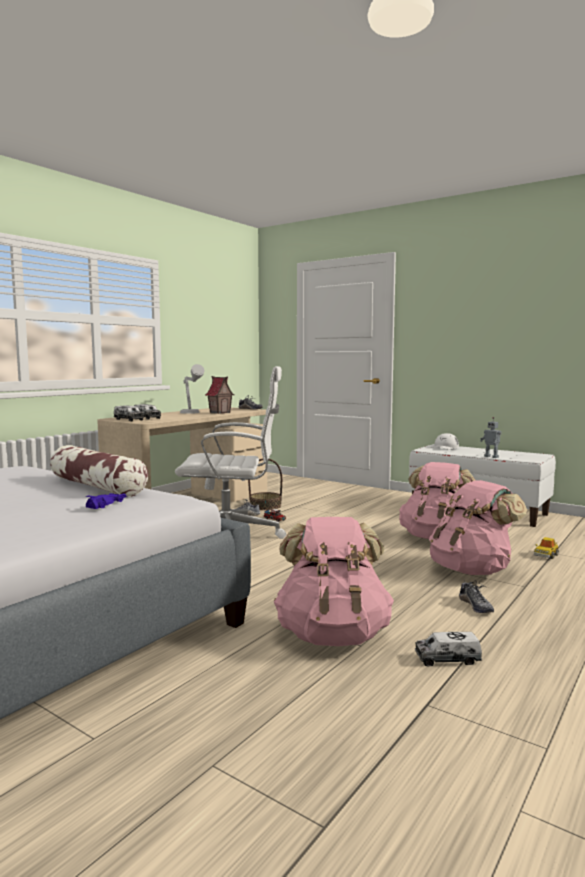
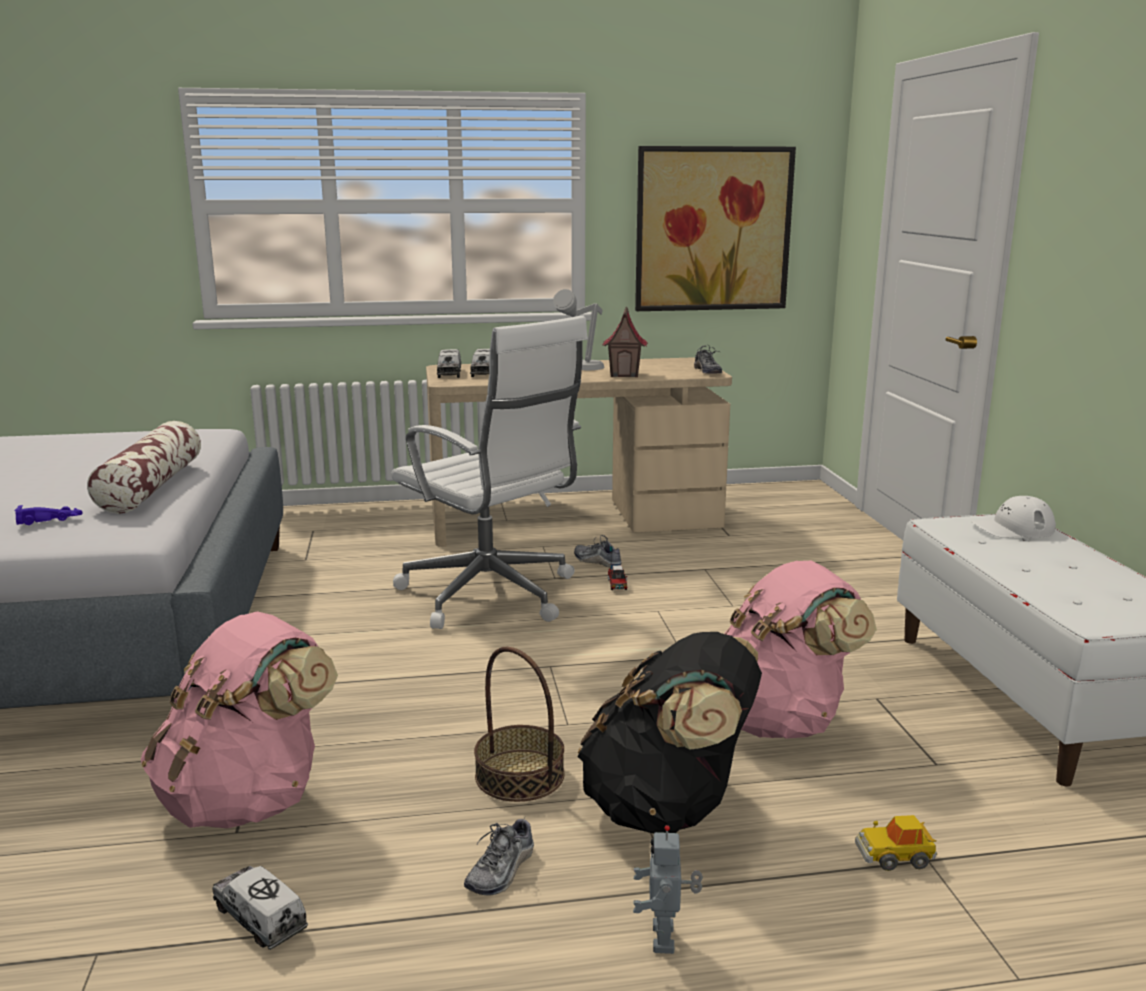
camera: 45 degrees right, 10 degrees up
(213, 339) = (712, 229): none -> picture
(265, 506) = (663, 554): basket -> basket (520, 775)
(471, 570) = (669, 808): pink backpack -> black backpack
(491, 457) = (1025, 584): toy robot -> toy robot (666, 939)

